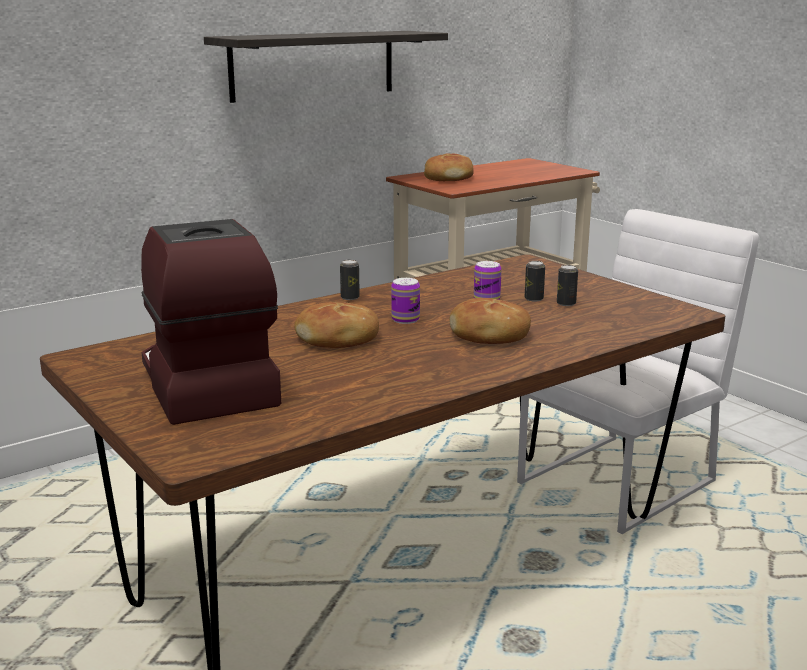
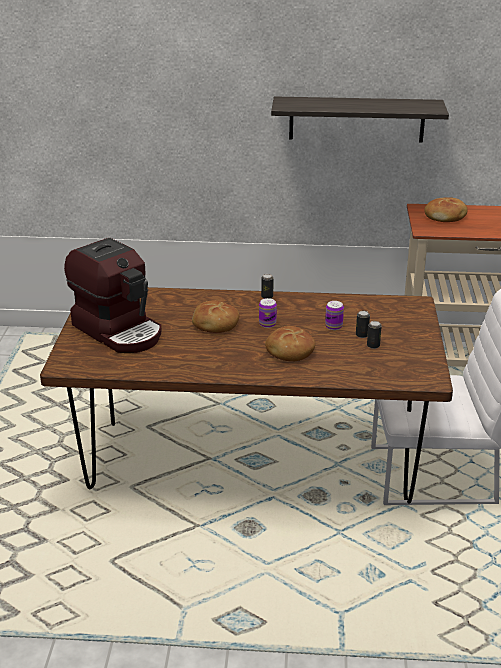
camera: 40 degrees right, 10 degrees up
(205, 386) = (119, 330): coffee machine -> coffee machine turned 120 degrees clockwise

